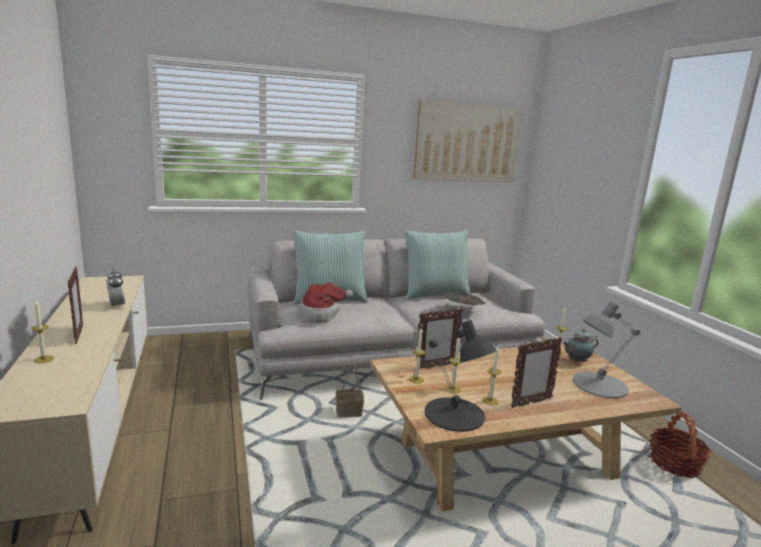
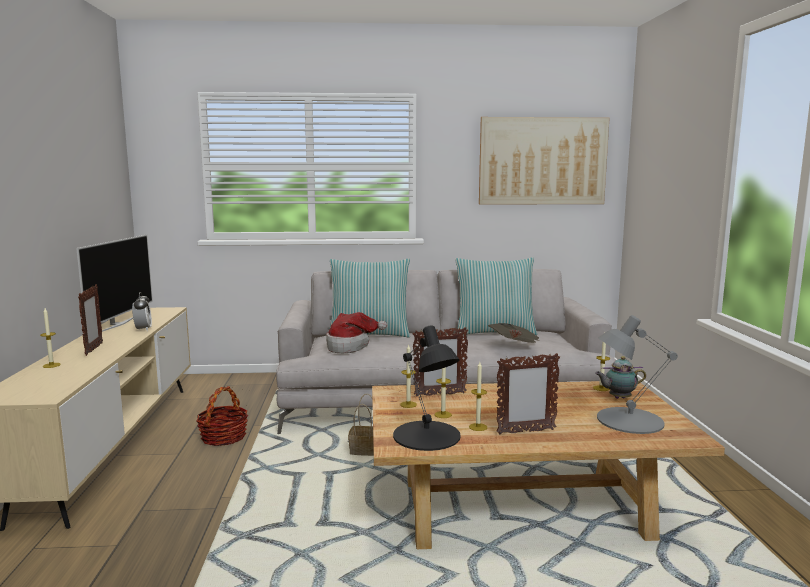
camera: 15 degrees right, 5 degrees down
(83, 299) = (117, 324): none -> television
(675, 464) = (748, 533): basket -> basket (223, 437)

